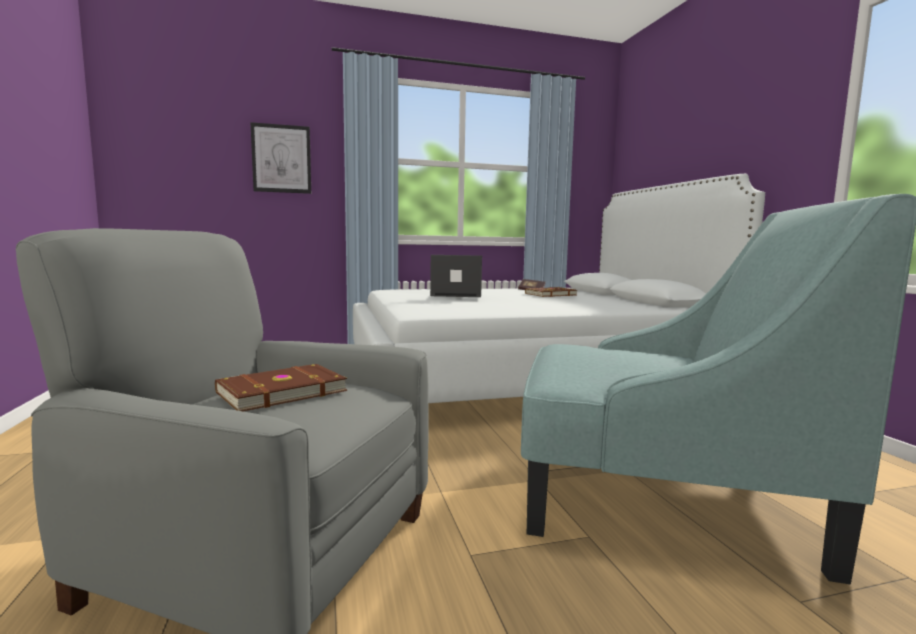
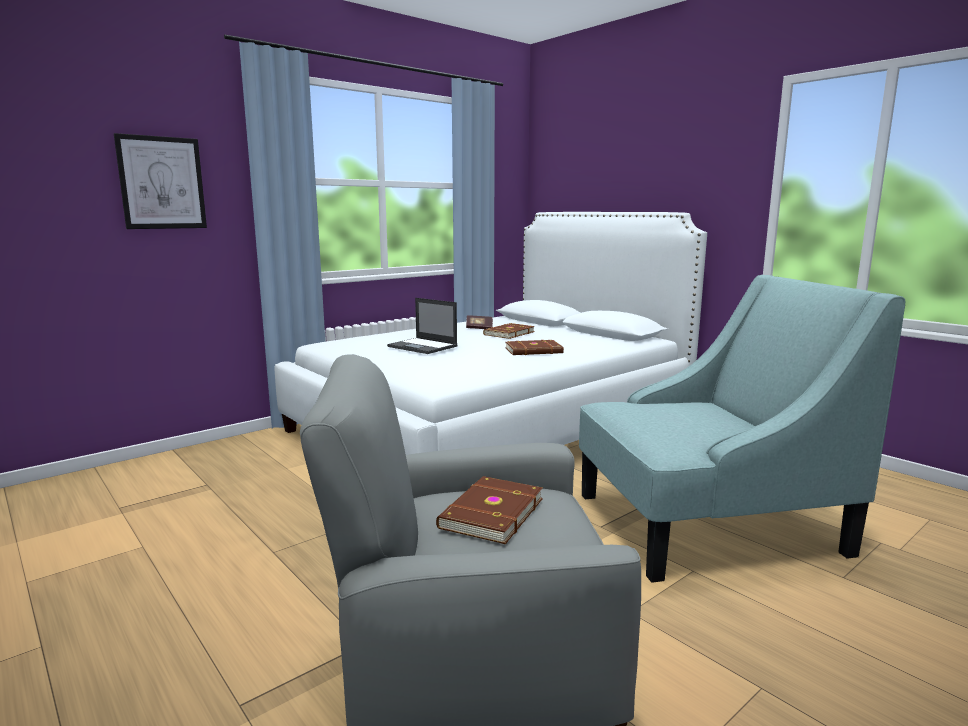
camera: 25 degrees left, 5 degrees up
(455, 294) = (423, 346): laptop -> laptop turned 120 degrees counterclockwise
(549, 304) = (534, 351): none -> brown book

